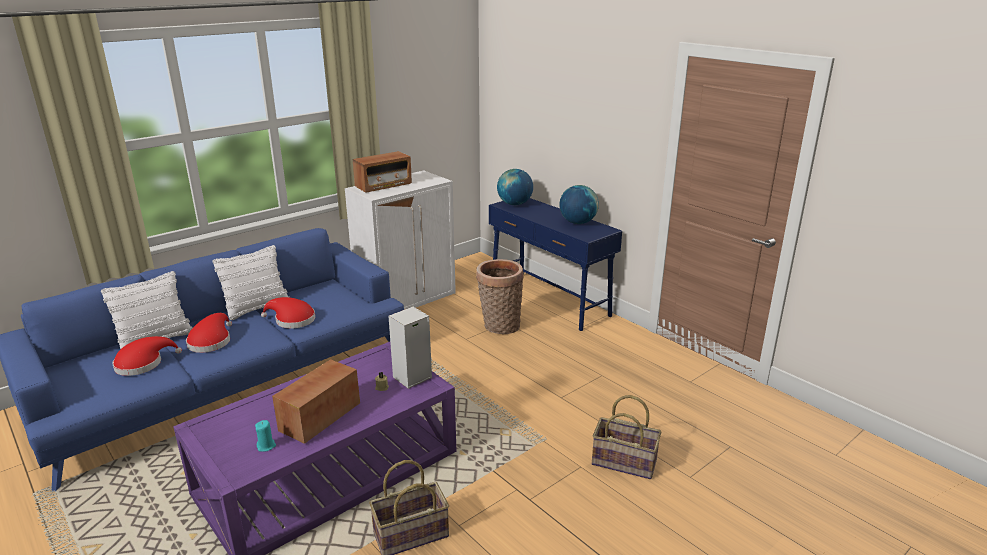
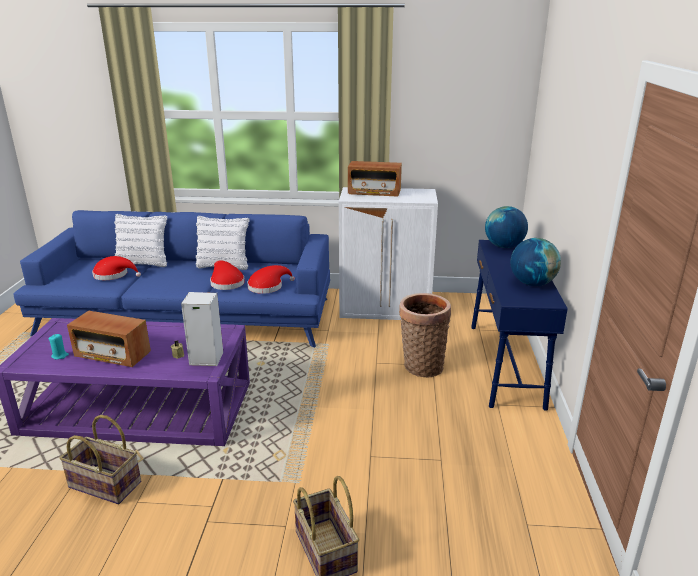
camera: 45 degrees right, 0 degrees up
(211, 341) = (165, 277): red hat -> red hat (268, 286)
(320, 418) = (112, 355): radio -> radio turned 150 degrees counterclockwise

